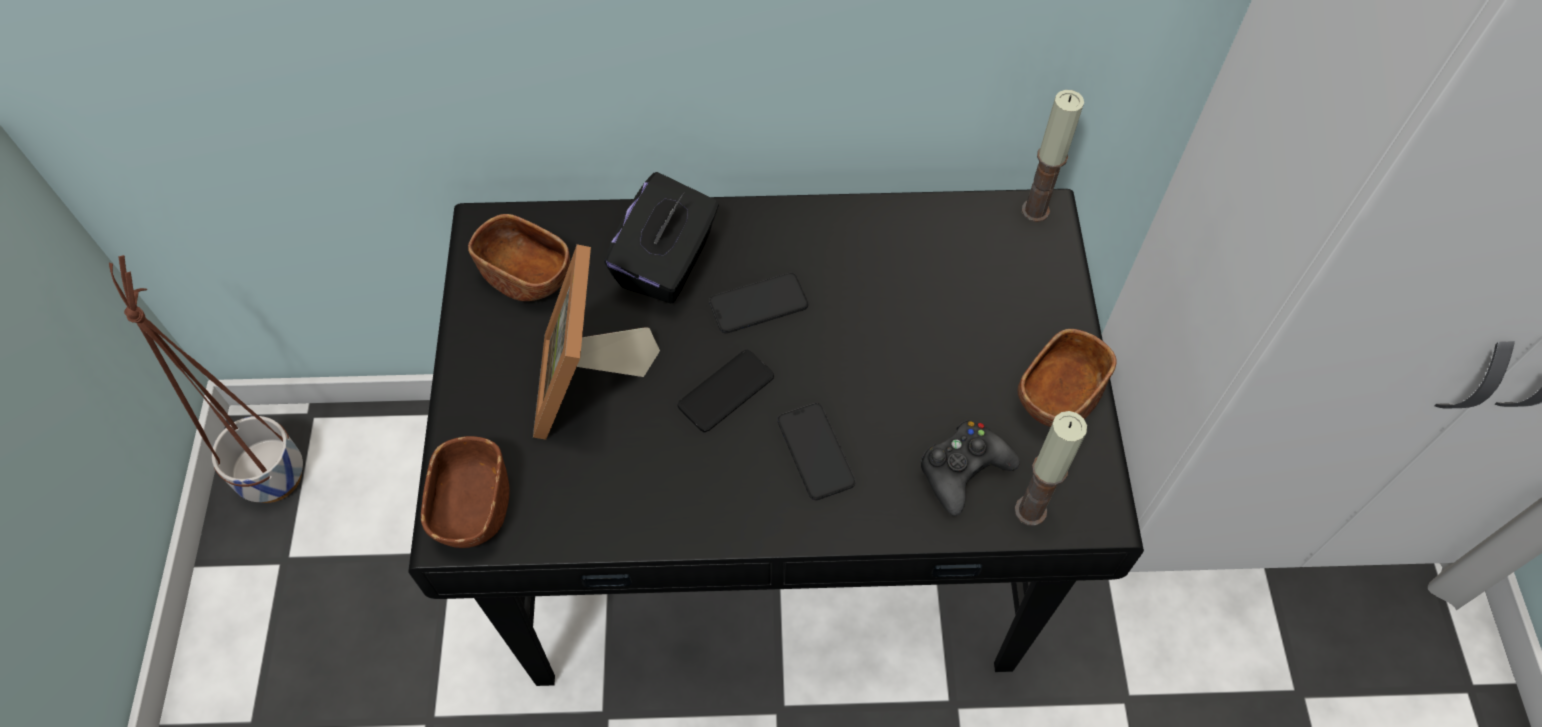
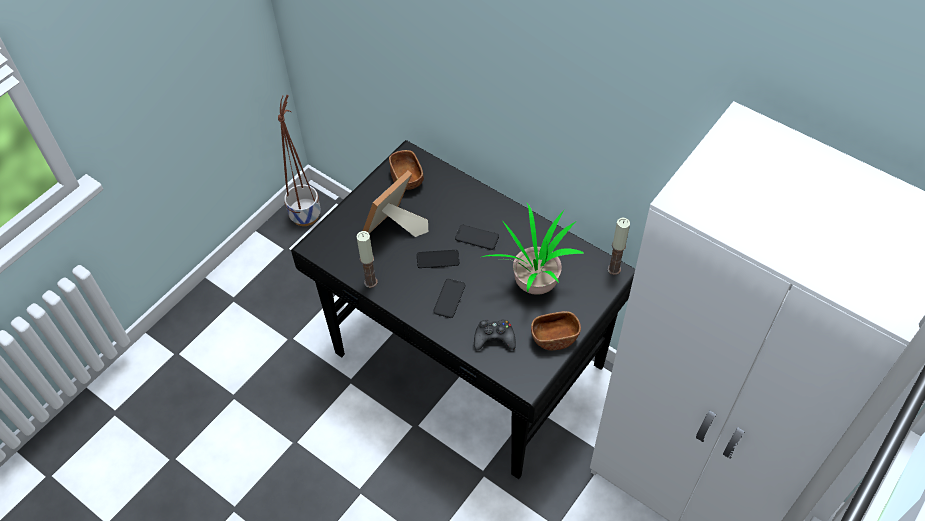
camera: 40 degrees right, 5 degrees down
(472, 508) = (325, 243): brown bowl -> none
(667, 262) = (458, 203): black tissue box -> none
(930, 318) = (534, 281): none -> potted plant
(1030, 511) = (504, 367): candle -> candle (370, 282)

